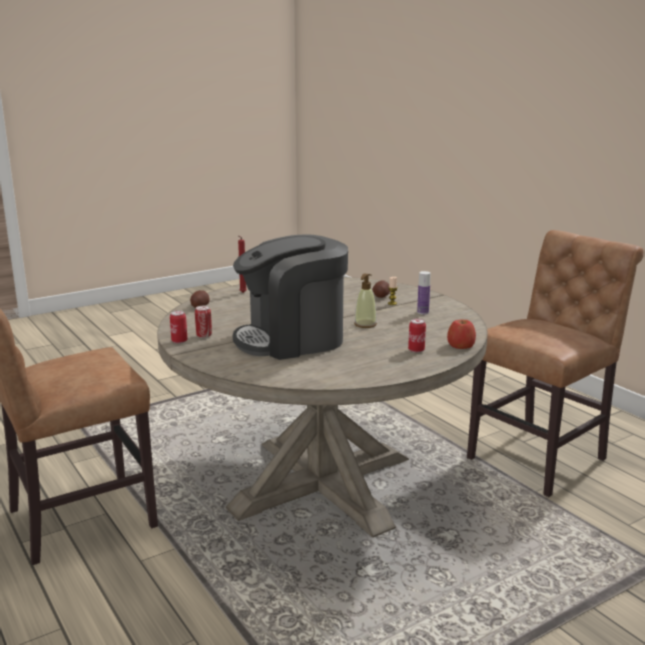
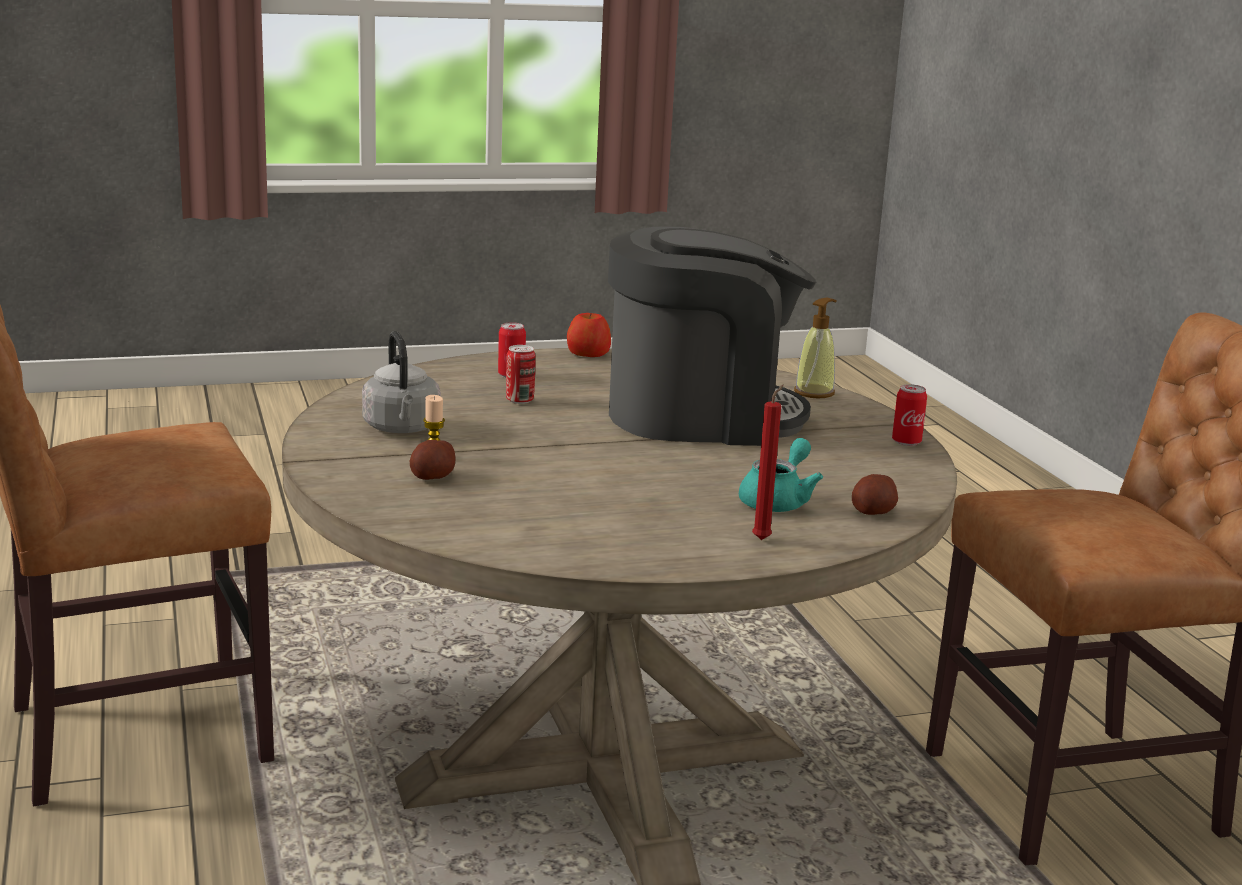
camera: 165 degrees left, 0 degrees up
(204, 336) = (861, 445): can -> can (519, 400)
(240, 306) = (778, 501): none -> turquoise teapot
(365, 324) = (545, 423): soap dispenser -> soap dispenser (814, 392)
(423, 312) = (402, 429): bottle -> grey kettle
(461, 345) = (431, 371): apple -> apple (588, 354)

